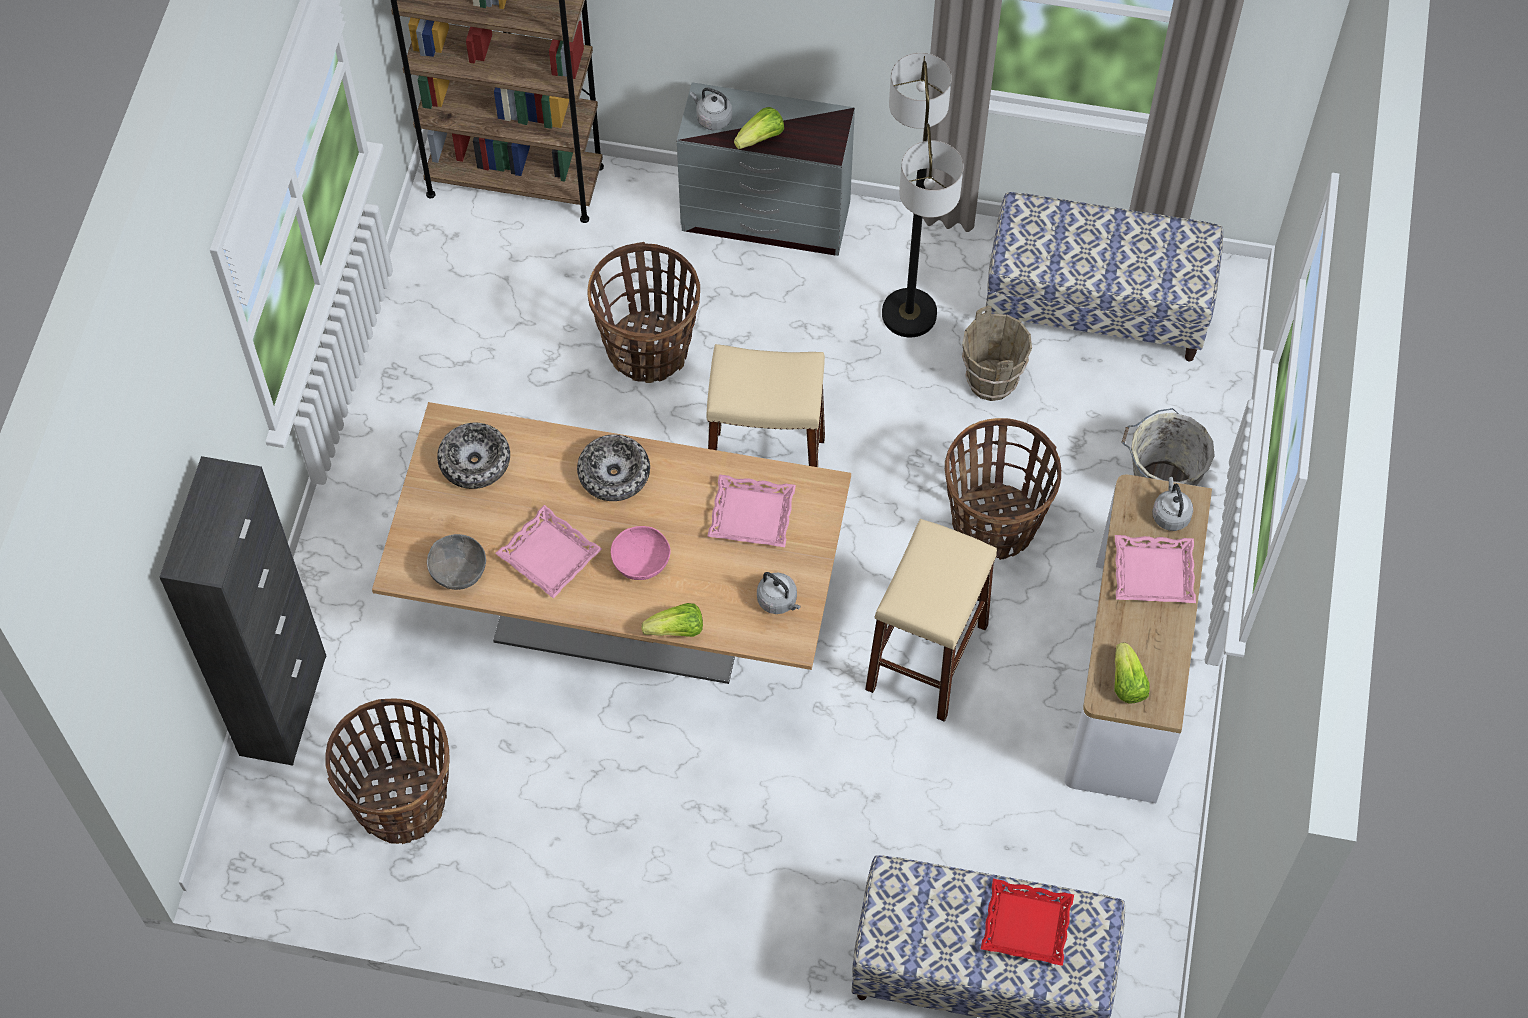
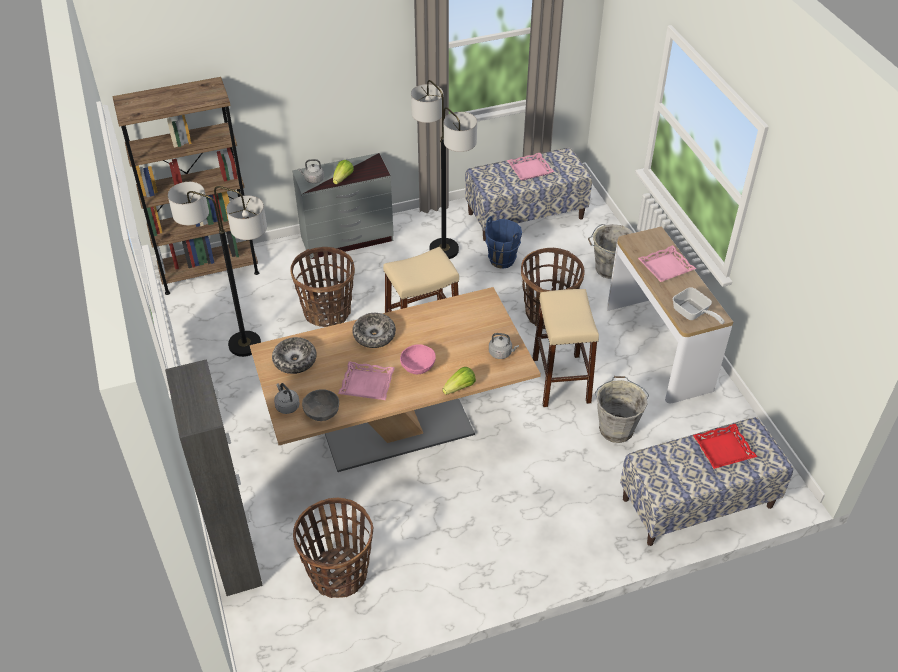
camera: 30 degrees left, 15 degrees down
(490, 349) = (244, 344): none -> floor lamp
(752, 515) = (458, 323): pink tray -> pink tray (530, 169)
(951, 785) = (616, 428): none -> grey bucket
(992, 381) = (502, 260): brown bucket -> blue bucket
(1127, 682) = (693, 314): lettuce -> frying pan
(1170, 514) = (653, 242): grey kettle -> grey kettle (287, 406)

